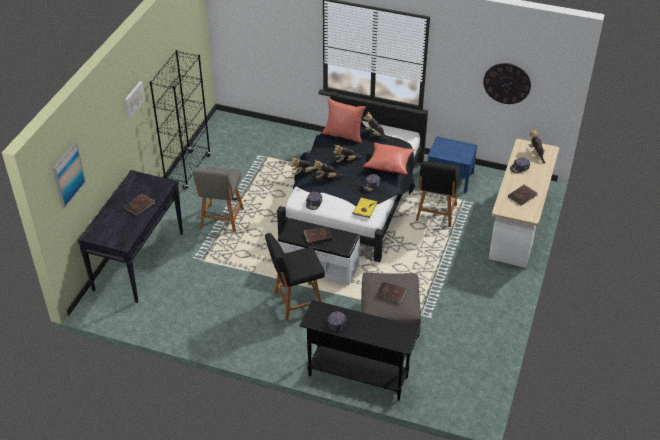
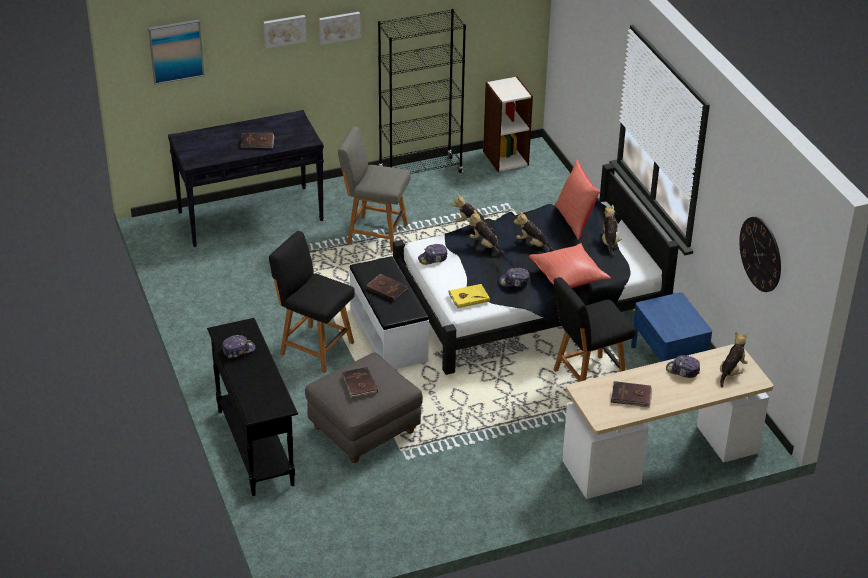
camera: 50 degrees right, 5 degrees down
(112, 120) = (284, 30): none -> picture
(217, 132) = (505, 158): none -> bookcase
(221, 219) = (375, 233): grey chair -> grey chair turned 45 degrees clockwise

